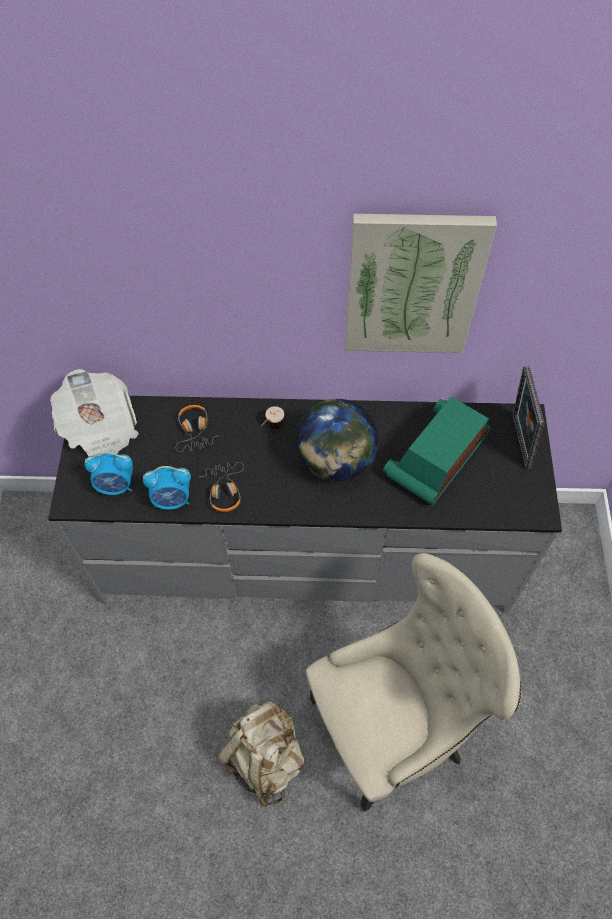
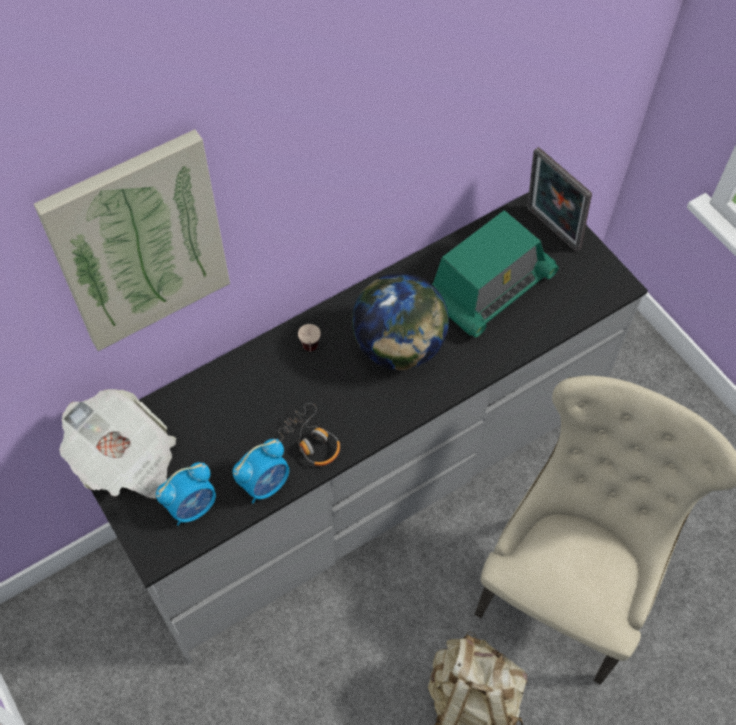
camera: 35 degrees left, 0 degrees up
(194, 431) = (232, 400): headphones -> none
(413, 285) = (412, 118): picture -> picture (139, 243)
(436, 457) = (490, 288): radio -> radio turned 135 degrees counterclockwise

